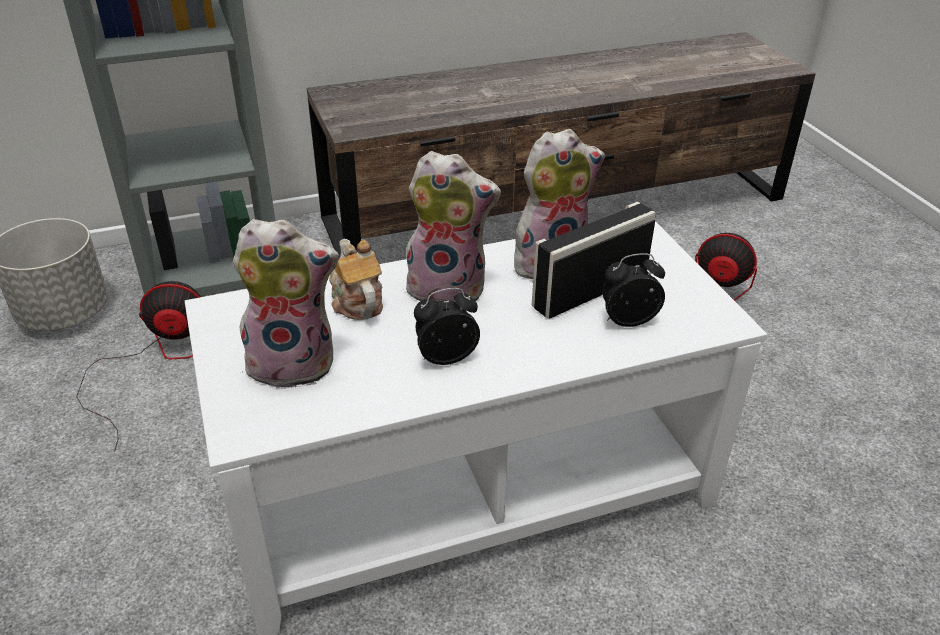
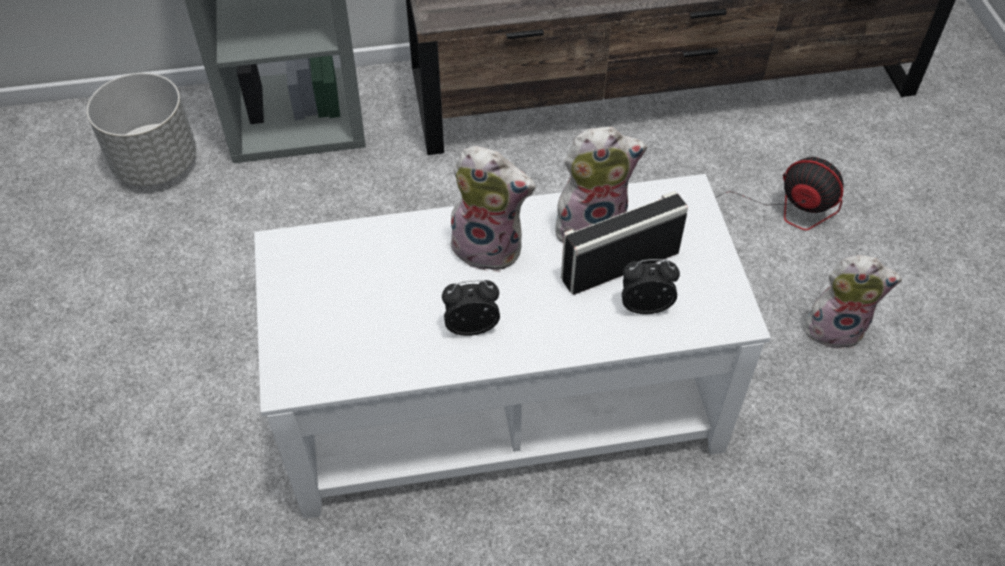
camera: 10 degrees right, 15 degrees up
(155, 362) = (236, 229): fan -> none
(294, 363) = (340, 315): plush toy -> plush toy (835, 328)
(356, 301) = (404, 252): teapot -> none

